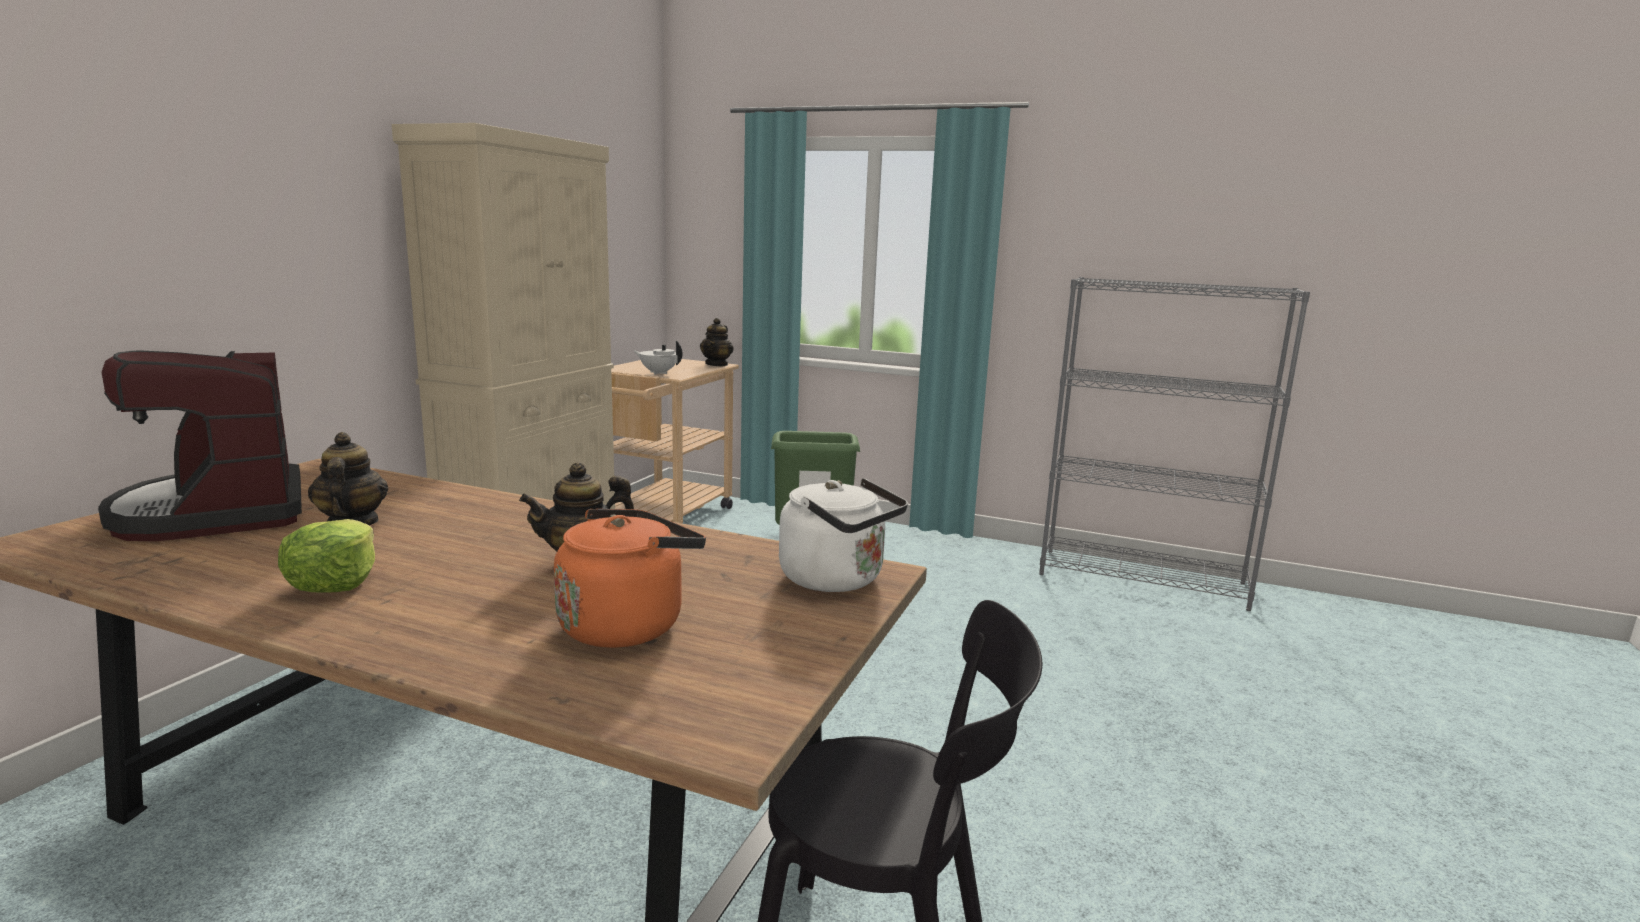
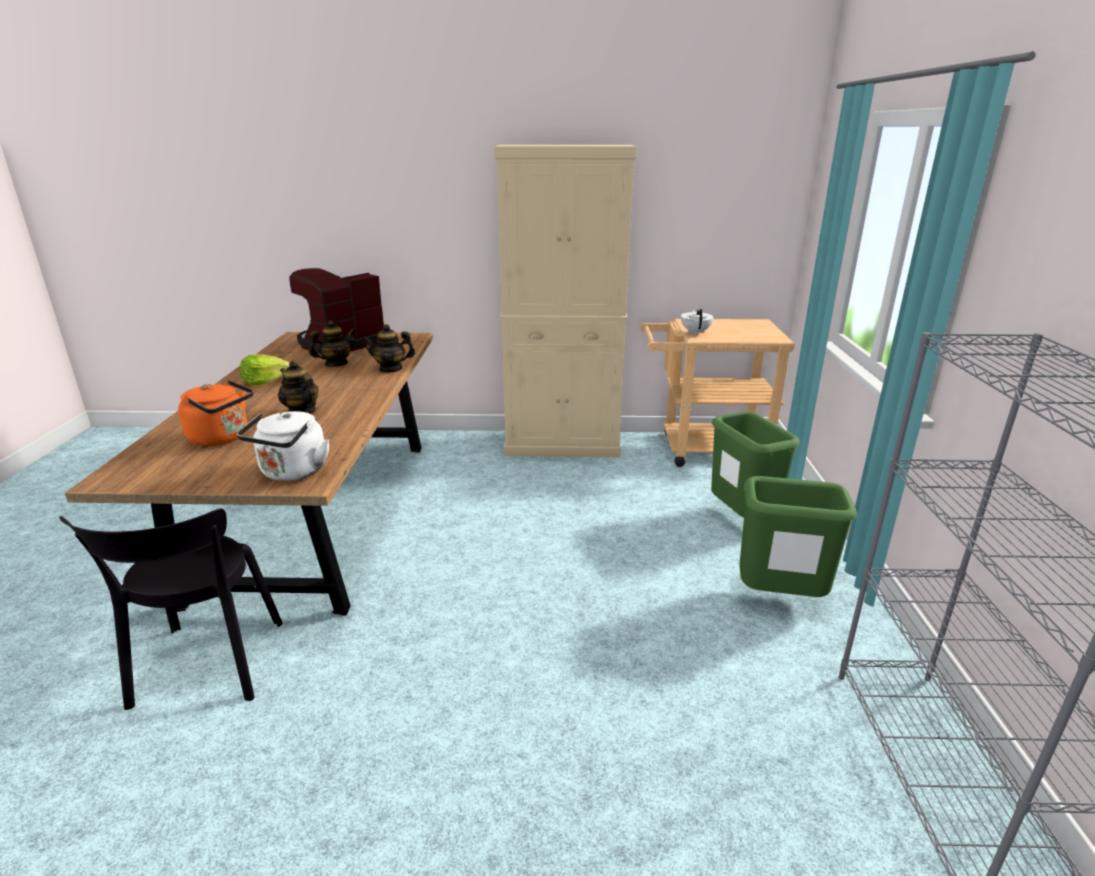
camera: 70 degrees right, 10 degrees up
(717, 364) = (774, 338): teapot -> teapot (391, 369)
(941, 565) = (779, 600): none -> green trash can

